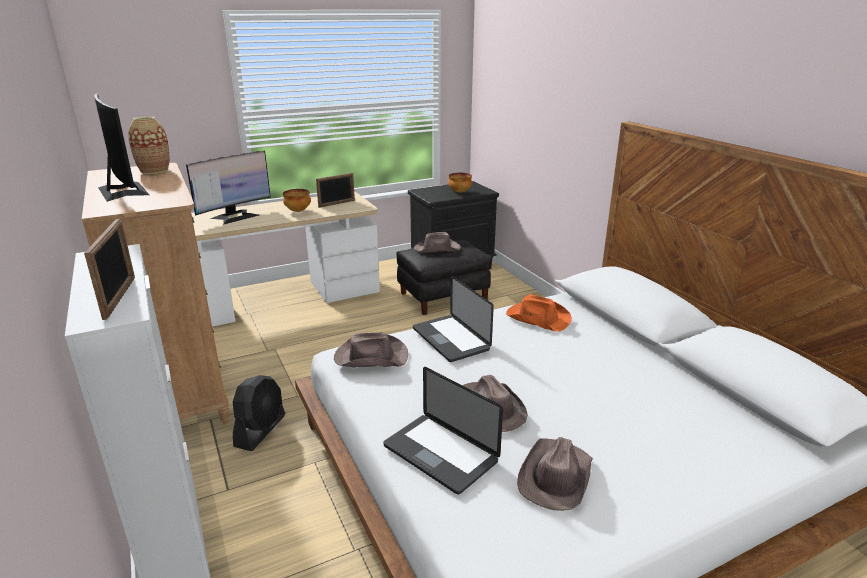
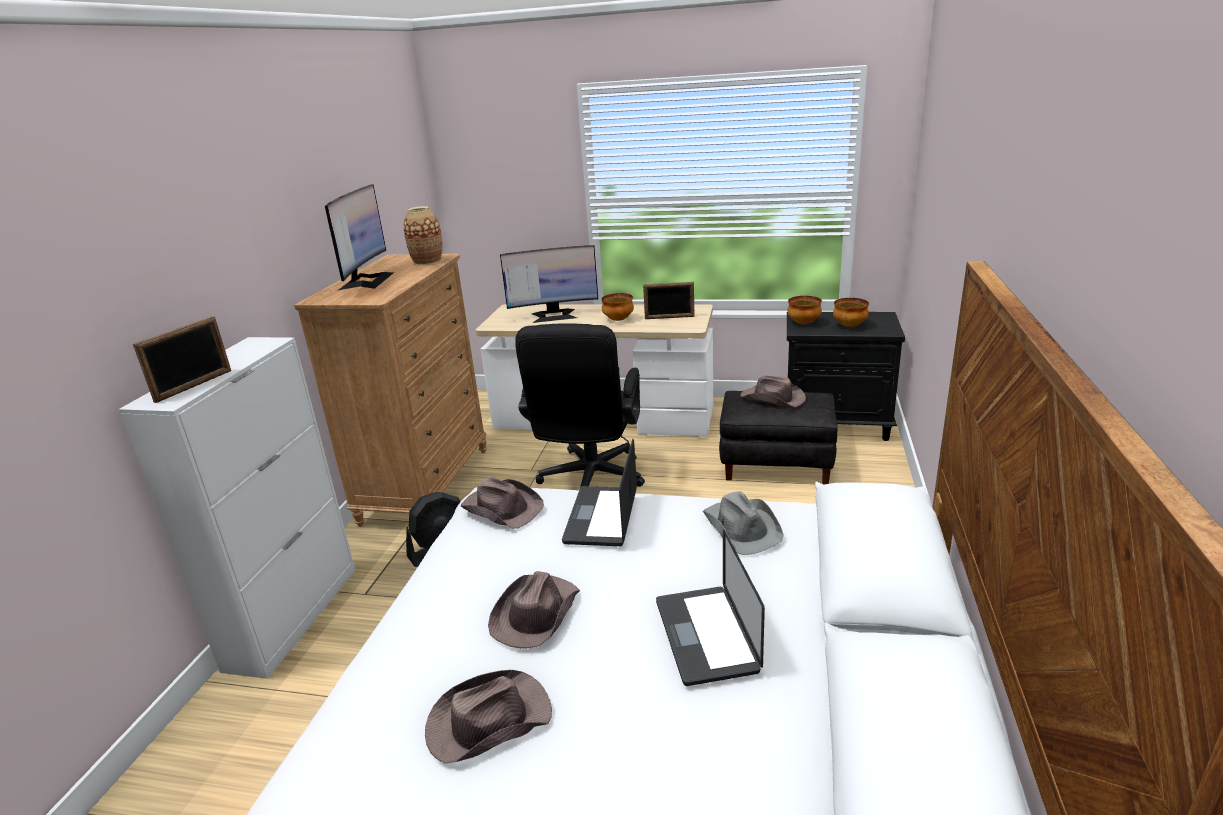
camera: 40 degrees right, 0 degrees up
(327, 344) = (589, 481): none -> black office chair
(430, 194) = (804, 323): none -> bowl
(440, 454) = (427, 637): laptop -> laptop (706, 635)
(537, 318) = (742, 527): orange hat -> grey hat

